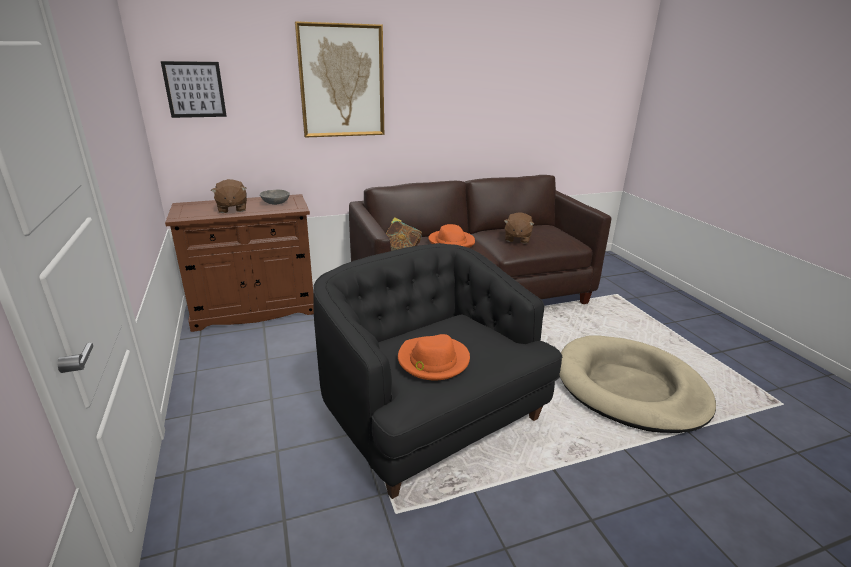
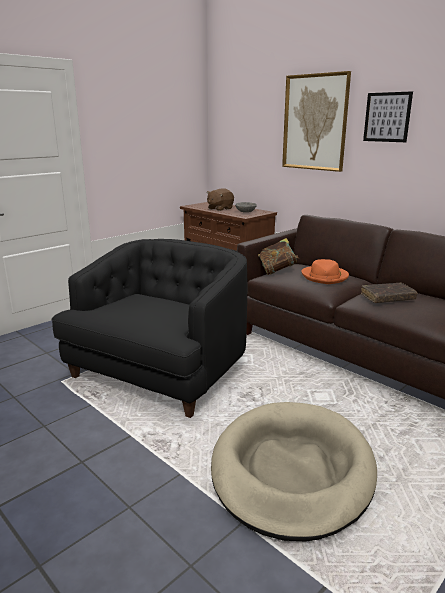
camera: 65 degrees right, 5 degrees down
(194, 89) = (230, 127): picture -> picture (387, 117)
(433, 361) = (124, 308): orange hat -> none
(517, 239) = (387, 298): brown plush toy -> brown book

